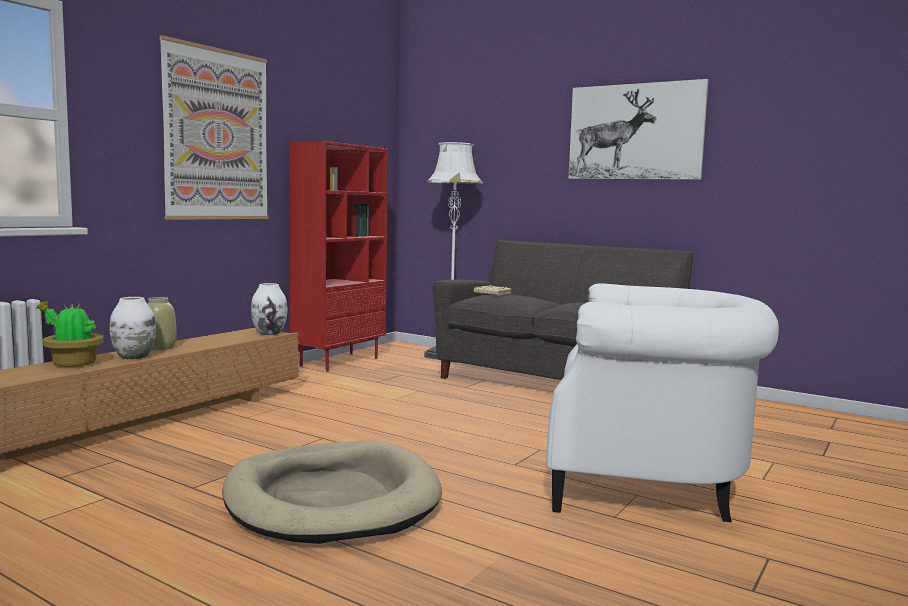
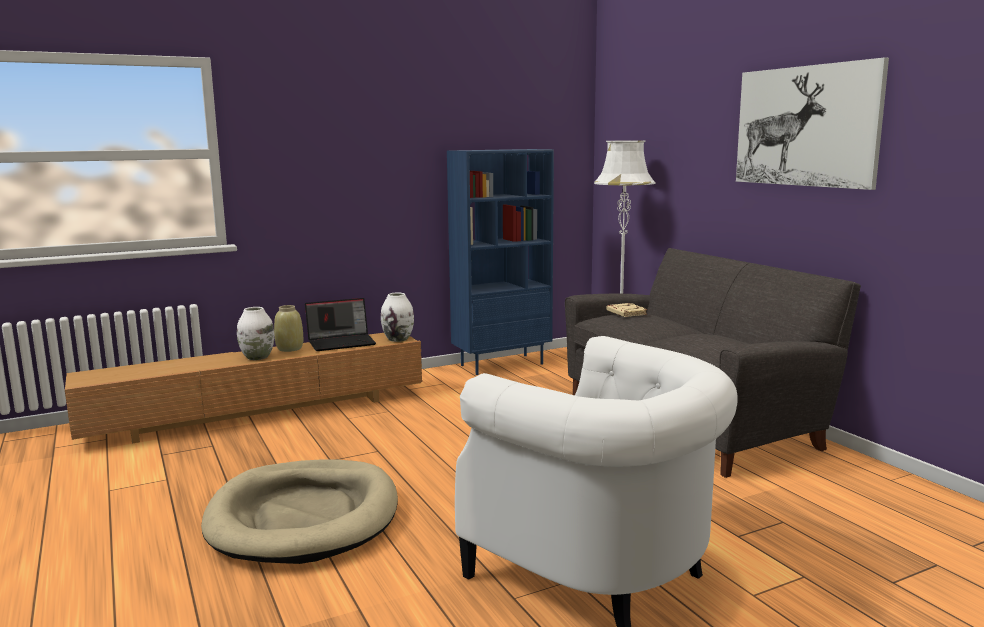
camera: 30 degrees right, 5 degrees up
(72, 363) = (208, 360): potted plant -> none
(212, 339) = (342, 342): none -> laptop
(217, 135) = (365, 152): picture -> none
(339, 361) = (502, 364): red bookcase -> blue bookcase

